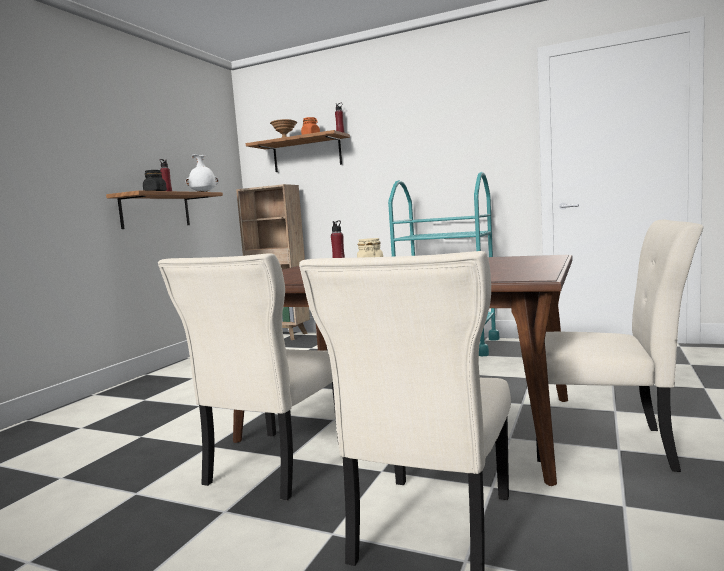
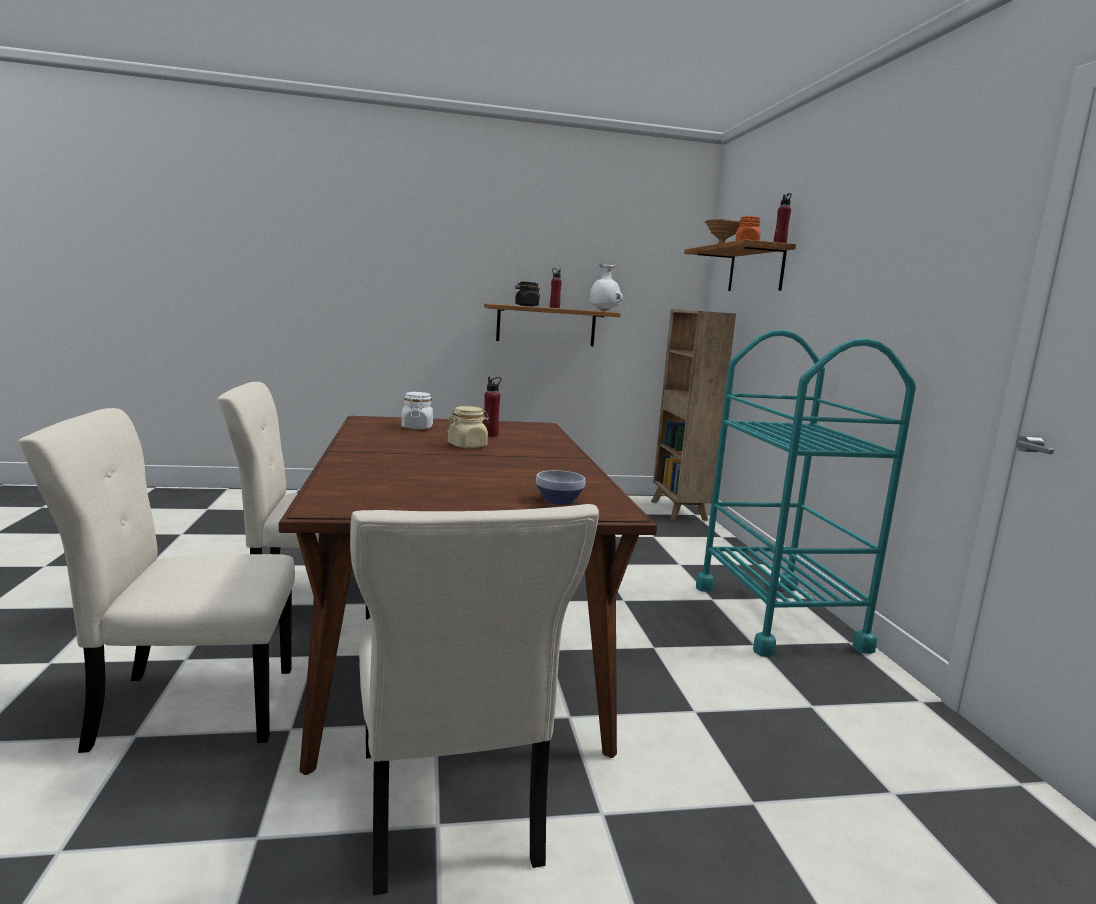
camera: 55 degrees right, 5 degrees up
(290, 275) = (417, 427): none -> white jar
(528, 259) = (558, 501): none -> bowl

